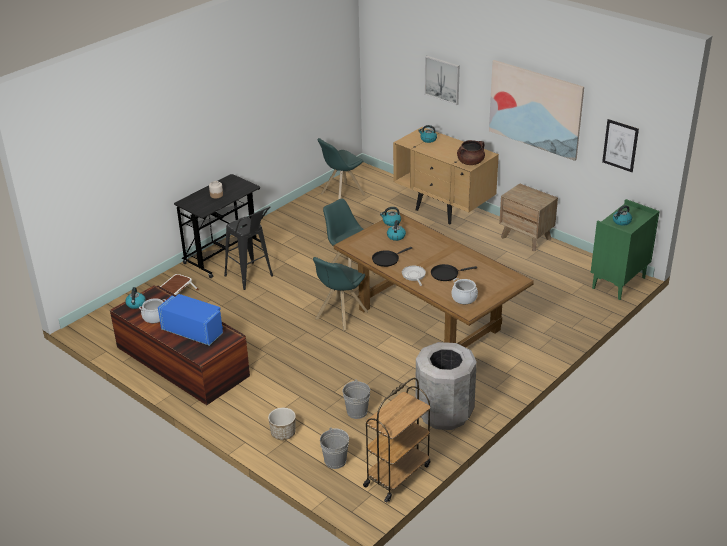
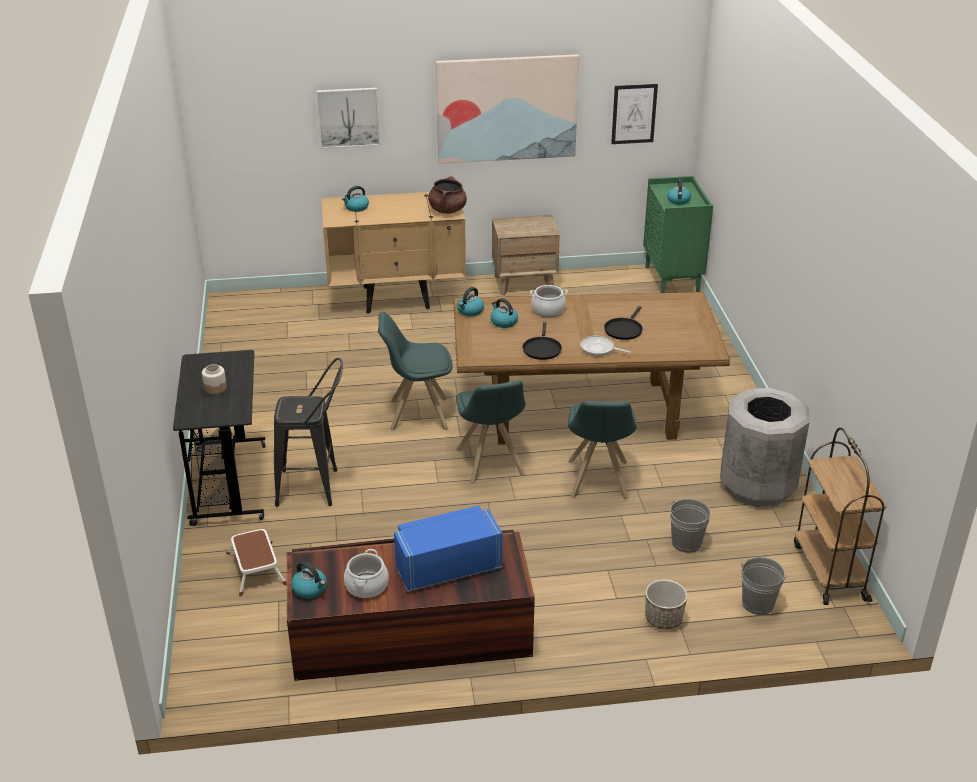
camera: 50 degrees left, 0 degrees up
(342, 194) = (250, 338): turquoise chair -> turquoise chair (598, 479)
(464, 298) = (684, 342): cooking pot -> cooking pot (548, 310)

